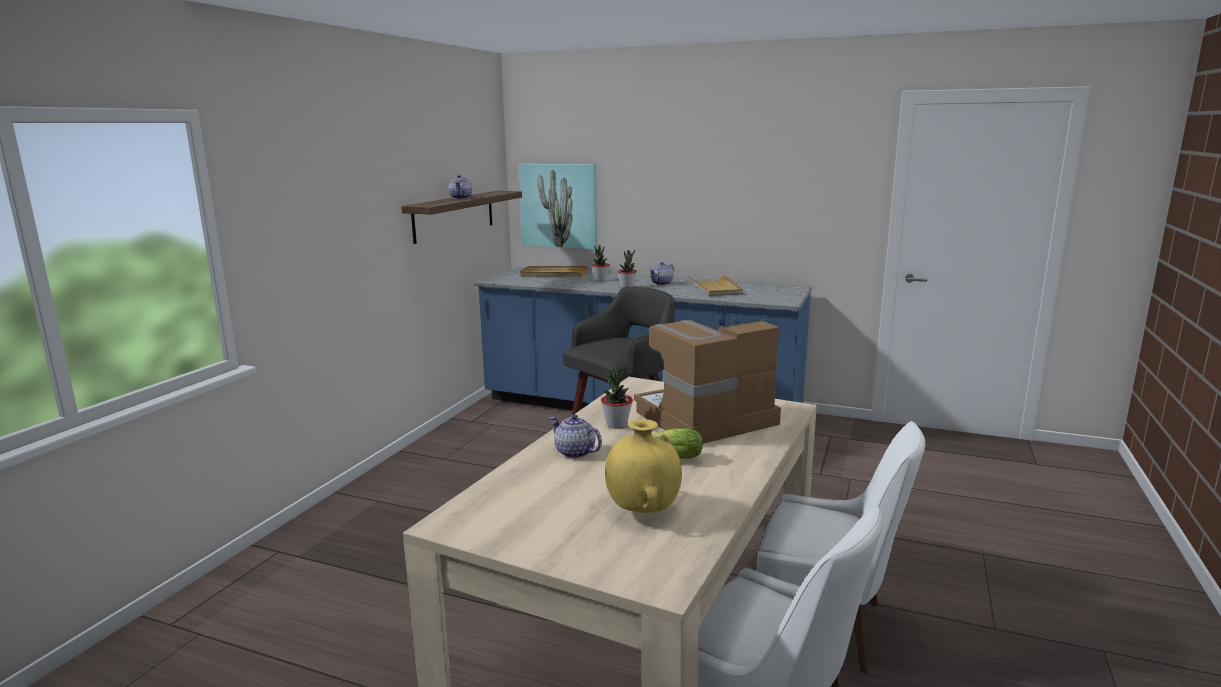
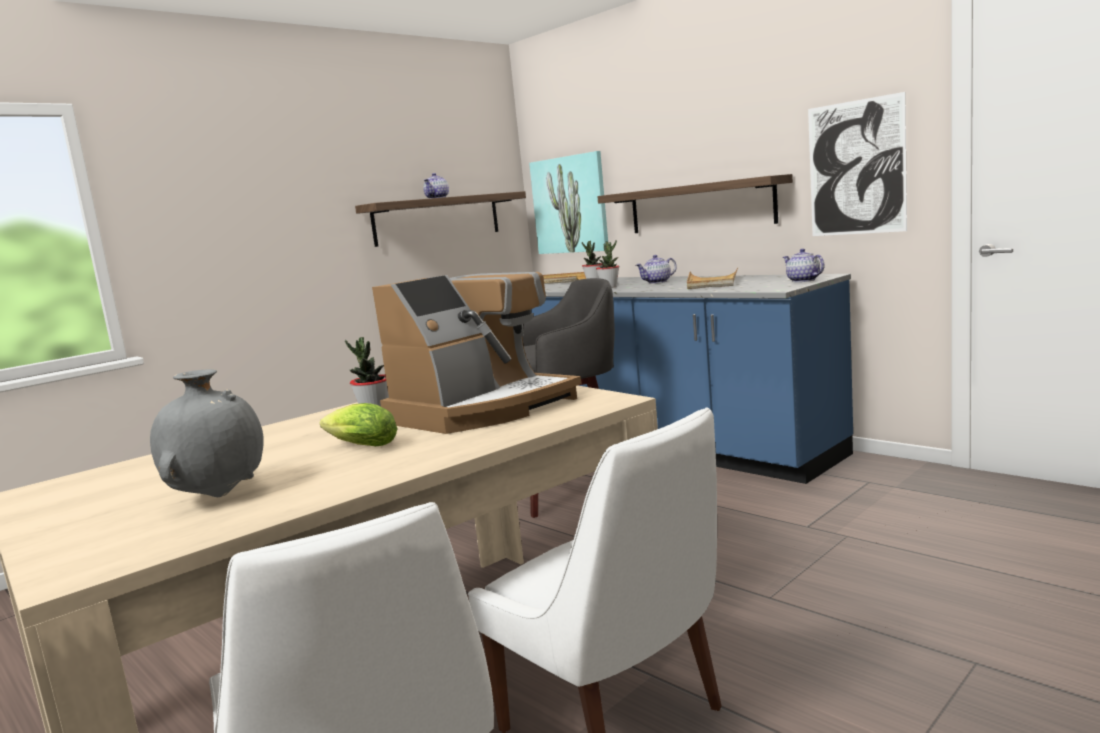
camera: 25 degrees right, 5 degrees down
(574, 452) = (278, 436): teapot -> teapot (802, 280)
(643, 511) = (219, 496): yellow vase -> grey vase
(689, 222) = (700, 206): none -> shelf
(705, 419) = (482, 410): coffee machine -> coffee machine turned 135 degrees clockwise
(821, 210) = (856, 168): none -> picture

